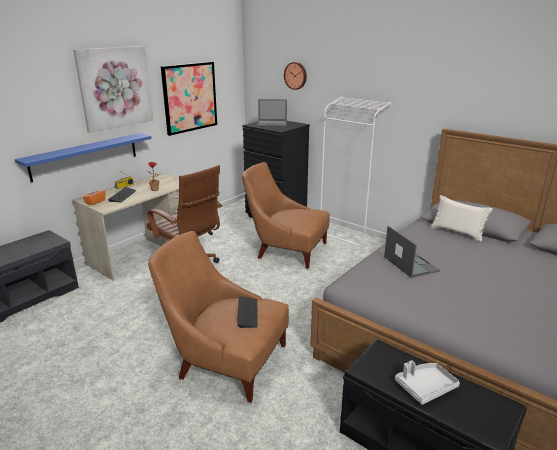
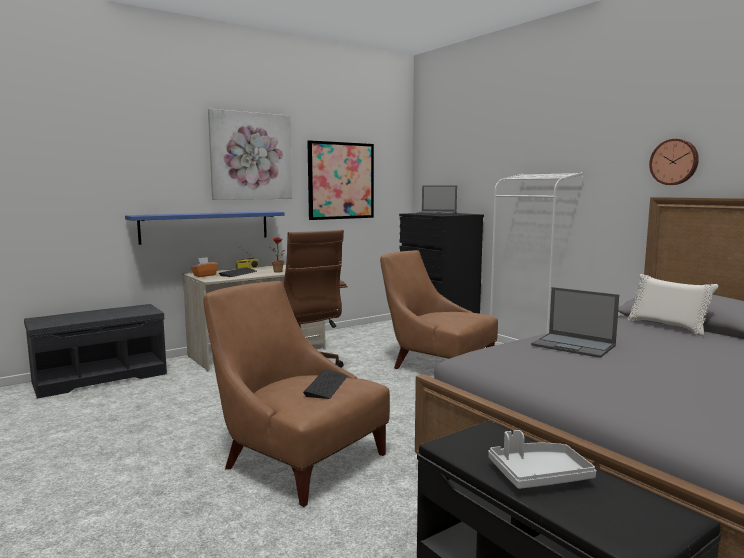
camera: 15 degrees right, 15 degrees down
(296, 75) = (469, 157): wall clock -> wall clock (674, 162)
(410, 263) = (574, 345): laptop -> laptop turned 135 degrees clockwise

